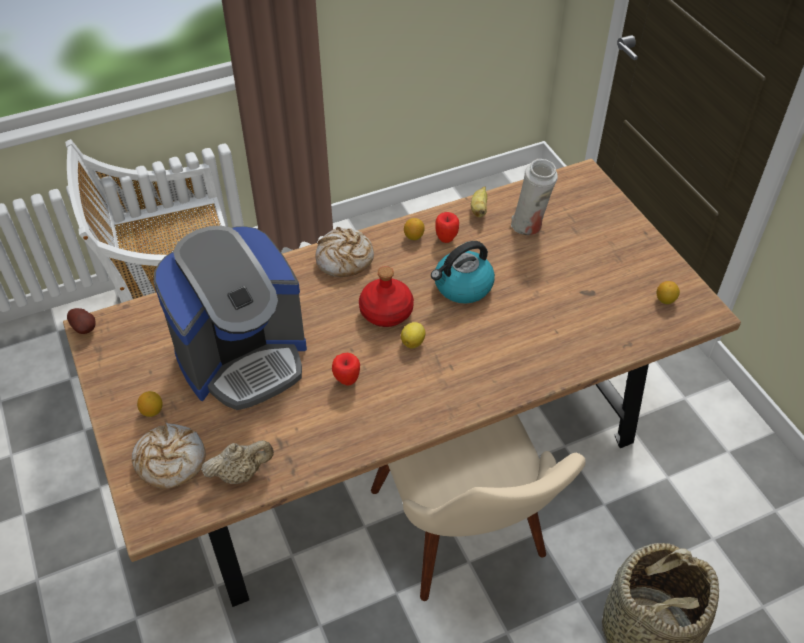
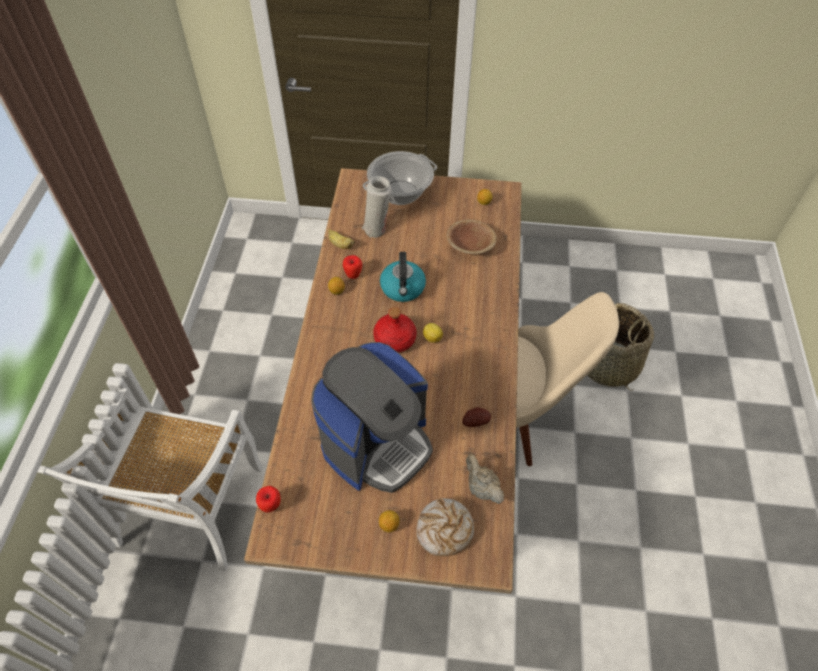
camera: 60 degrees left, 5 degrees up
(85, 328) = (267, 544): potato -> potato (475, 421)
(240, 473) = (481, 488): beige teapot -> beige teapot turned 45 degrees counterclockwise
(243, 357) = (377, 443): coffee machine -> coffee machine turned 45 degrees clockwise
(344, 259) = (327, 340): bread -> none
(347, 380) = (440, 389): apple -> apple (271, 506)
(580, 317) = (470, 246): none -> brown bowl
(602, 221) = (400, 193): none -> cooking pot

